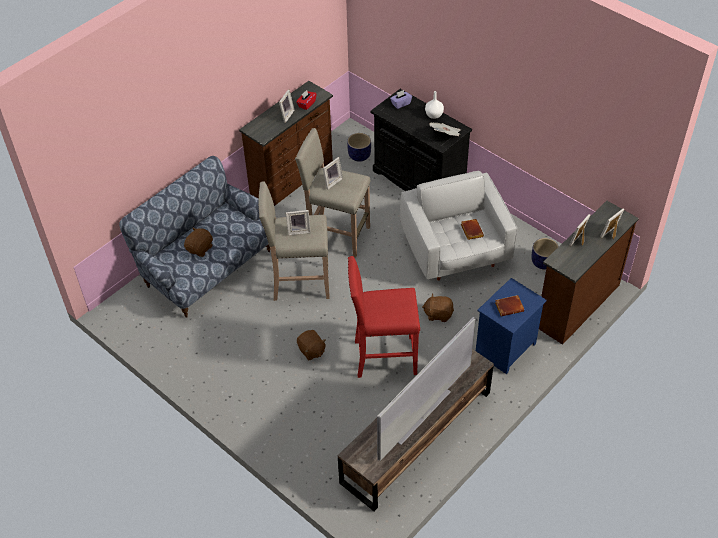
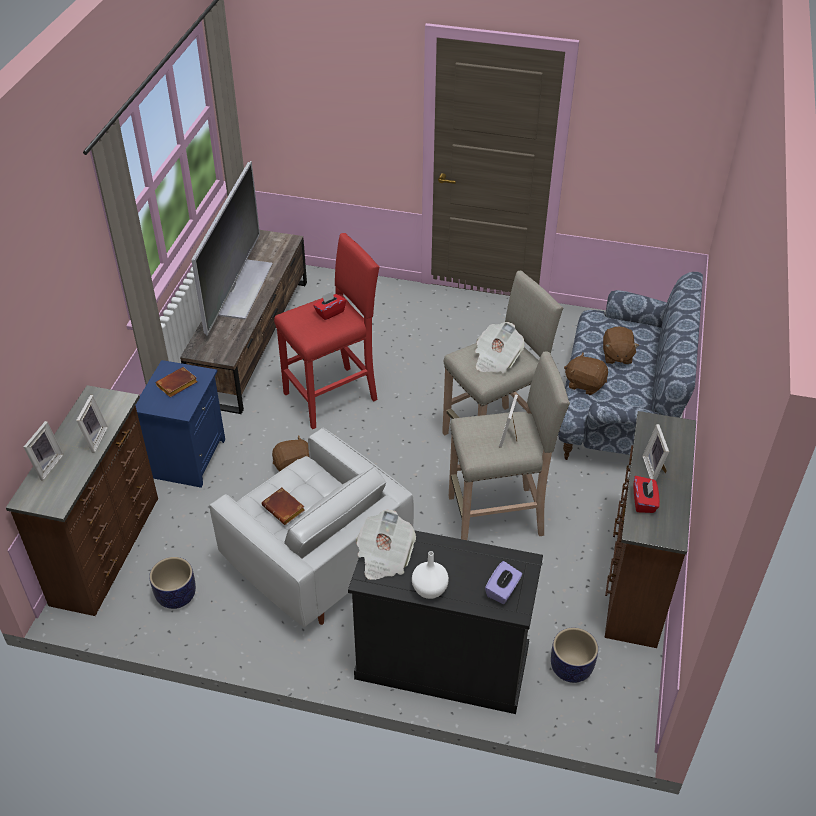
camera: 150 degrees right, 5 degrees down
(298, 230) = (496, 359): picture frame -> newspaper
(311, 351) = (418, 373): brown plush toy -> brown plush toy (585, 384)
(380, 309) = (330, 312): none -> red tissue box

